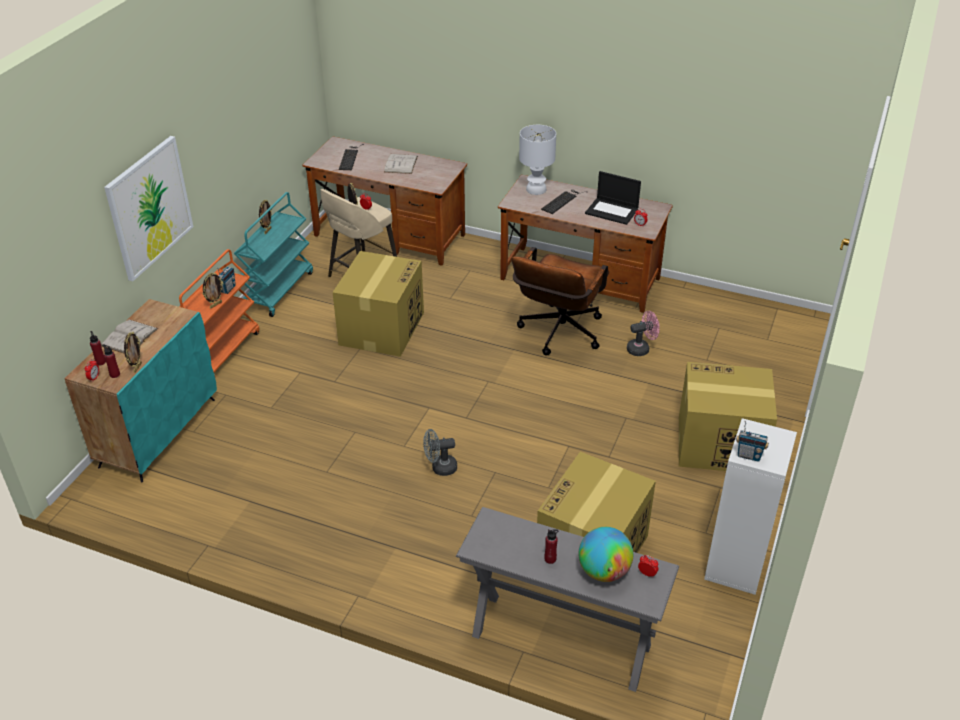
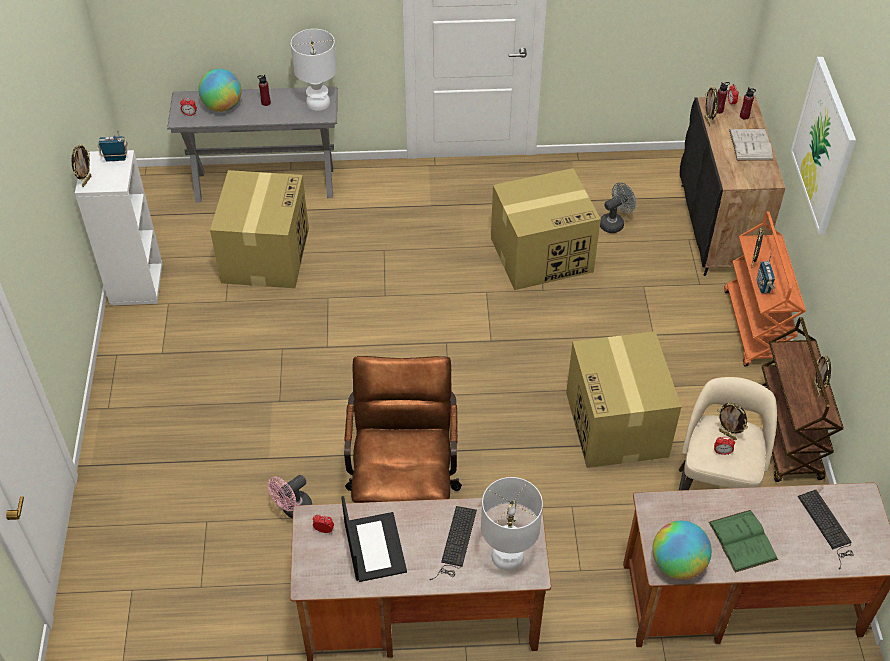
camera: 155 degrees right, 10 degrees up
(158, 432) = (718, 228): turquoise cabinet -> black cabinet
(278, 290) = (786, 437): turquoise cart -> brown cart
(401, 164) = (742, 540): white book -> green book
(440, 468) = (438, 282): grey fan -> grey fan (614, 223)
(445, 165) = (677, 564): none -> globe
(489, 538) = (318, 102): none -> white table lamp
(612, 211) = (374, 546): laptop -> laptop turned 75 degrees clockwise
(718, 444) = (171, 402): cardboard box -> cardboard box (542, 254)
(783, 440) = (86, 181): none -> picture frame

